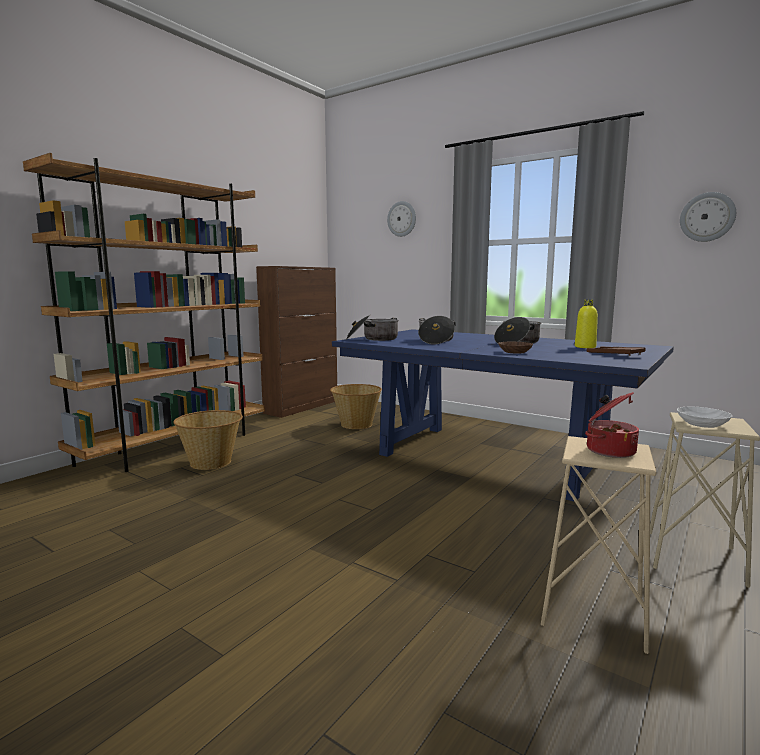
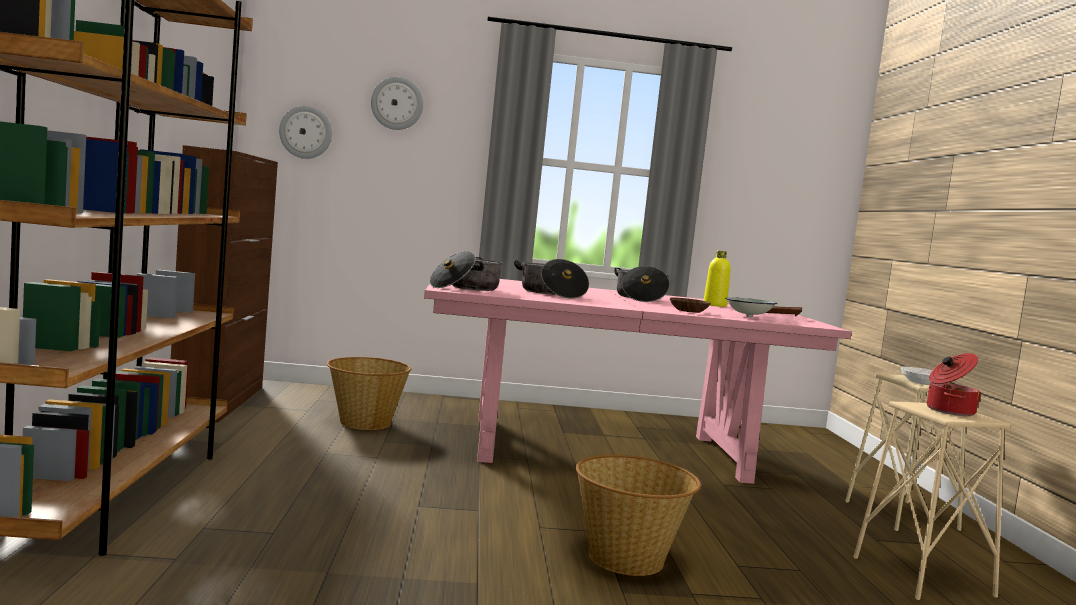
camera: 40 degrees left, 5 degrees down
(211, 462) = (246, 511): basket -> basket (627, 558)
(489, 457) = (603, 448): blue dining table -> pink dining table
(568, 356) = (749, 317): none -> bowl
(707, 217) = (776, 171): wall clock -> wall clock (306, 132)

